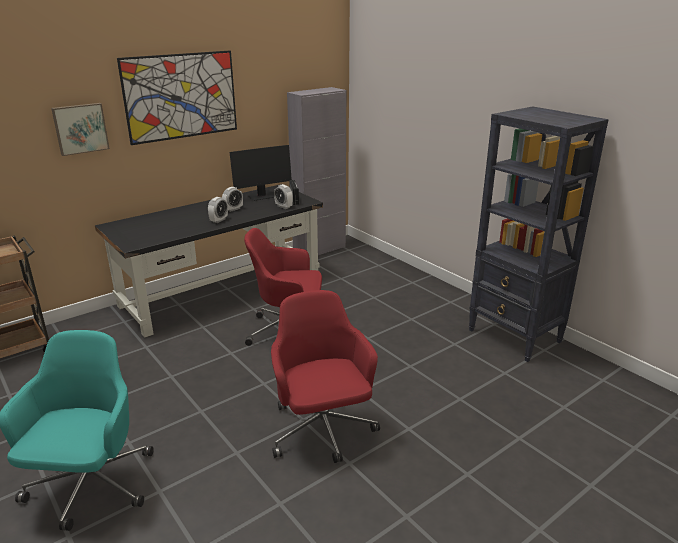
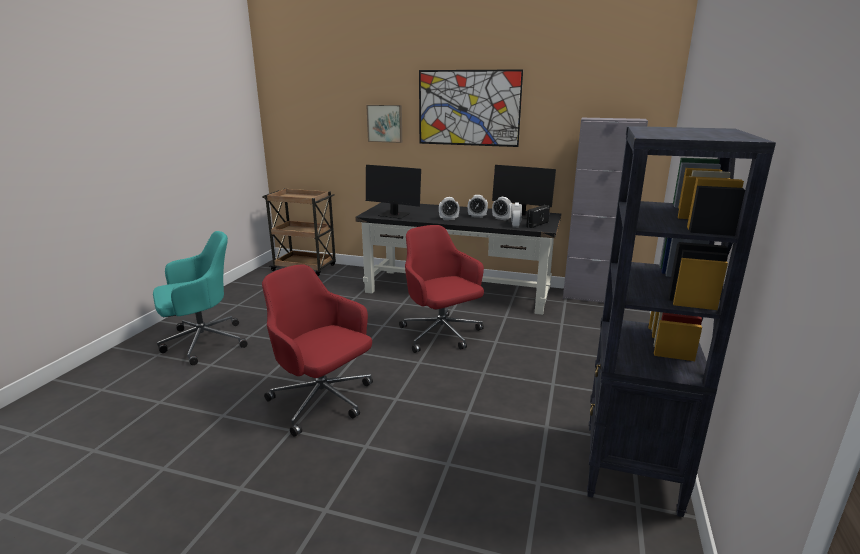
camera: 55 degrees right, 5 degrees down
(159, 235) = (394, 215): none -> monitor
(257, 204) = (502, 219): none -> alarm clock
(322, 430) = (323, 401): red office chair -> red office chair turned 90 degrees counterclockwise

